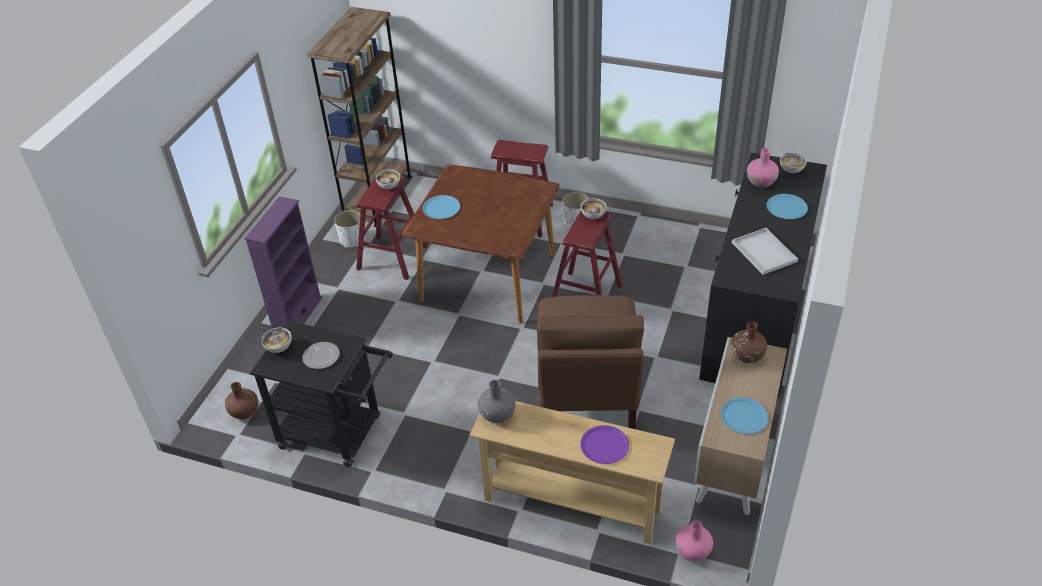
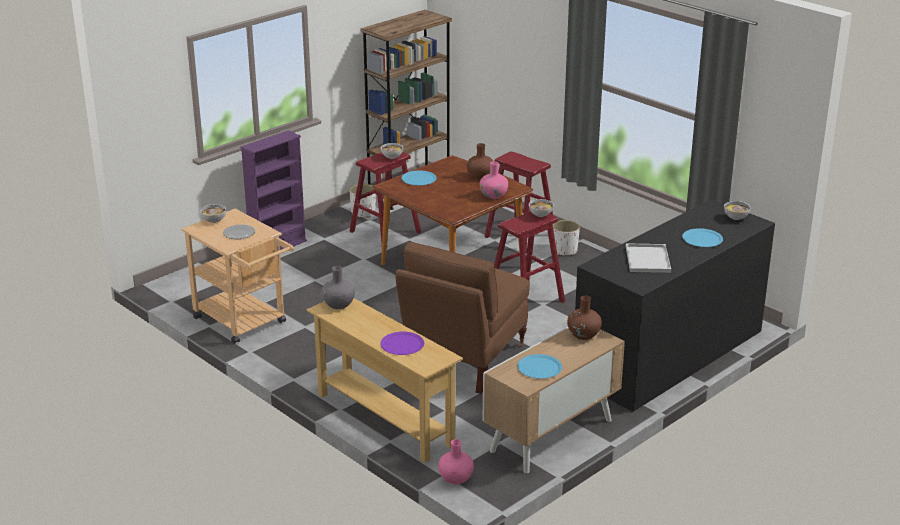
camera: 25 degrees right, 15 degrees down
(244, 412) = (188, 290): brown vase -> brown vase (480, 177)
(339, 433) = (245, 323): black cart -> beige cart
(761, 182) = (697, 218): pink vase -> pink vase (493, 195)

